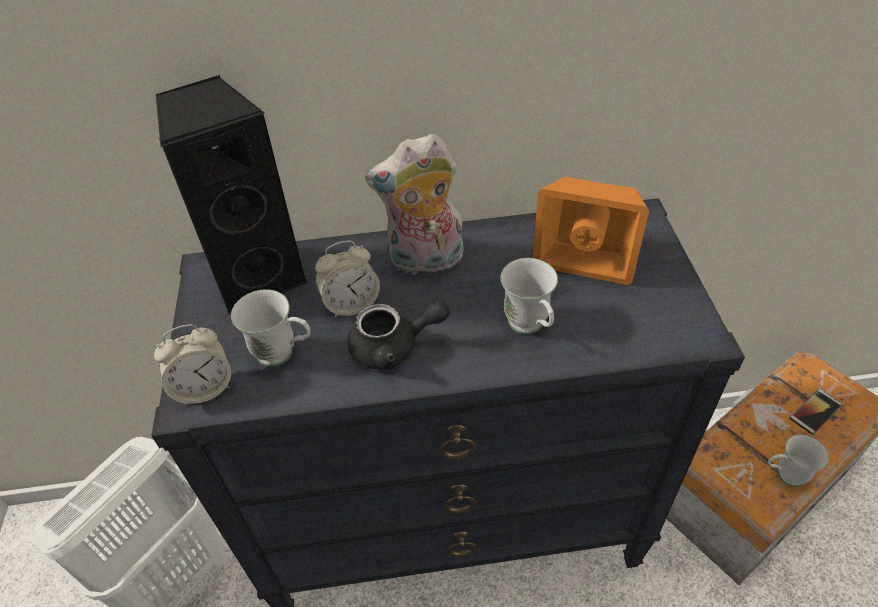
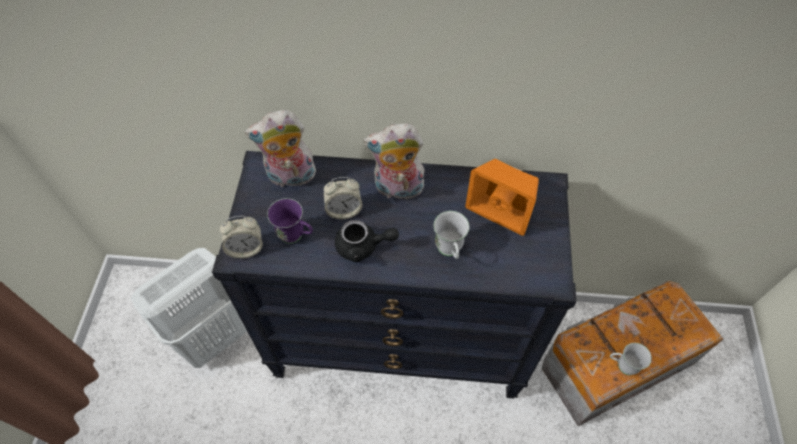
camera: 10 degrees right, 10 degrees up
(258, 276) = (290, 177): black speaker -> plush toy
(284, 354) = (296, 237): white mug -> purple mug
(815, 412) = (662, 327): phone -> none

